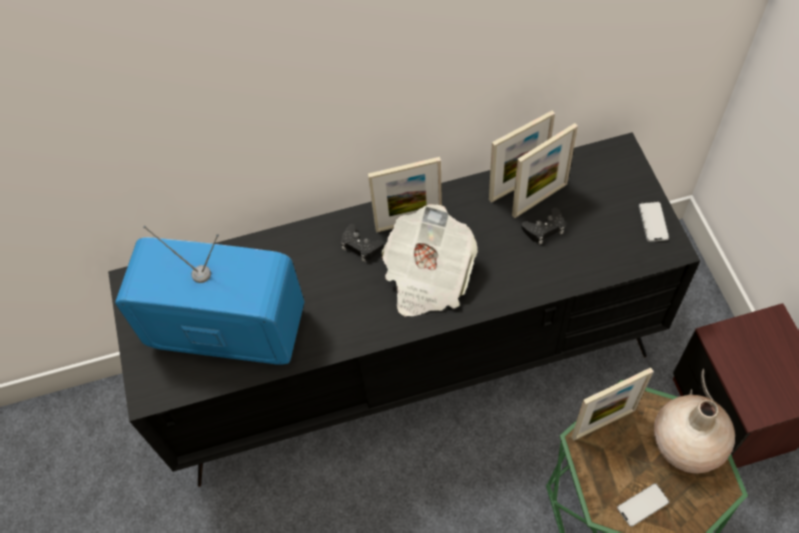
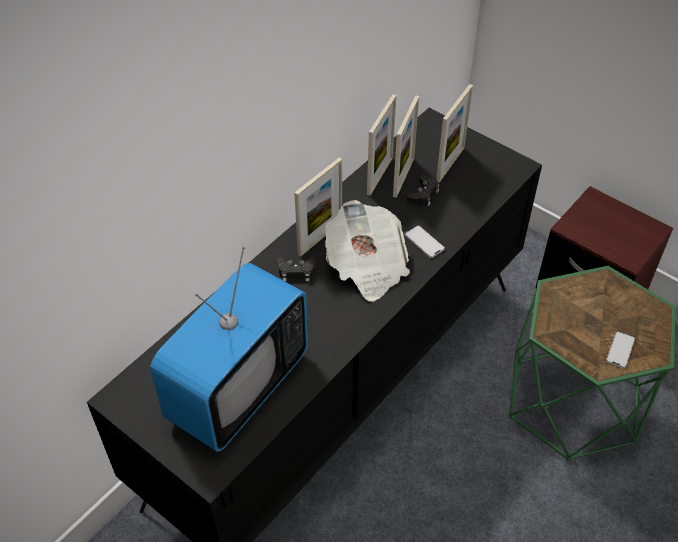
camera: 40 degrees left, 10 degrees down
(227, 330) = (238, 388): television -> television turned 150 degrees clockwise
(603, 423) = (551, 314): picture frame -> picture frame (450, 164)
(653, 222) = (492, 155): phone -> phone (424, 242)
(686, 443) = (613, 296): beige vase -> none

